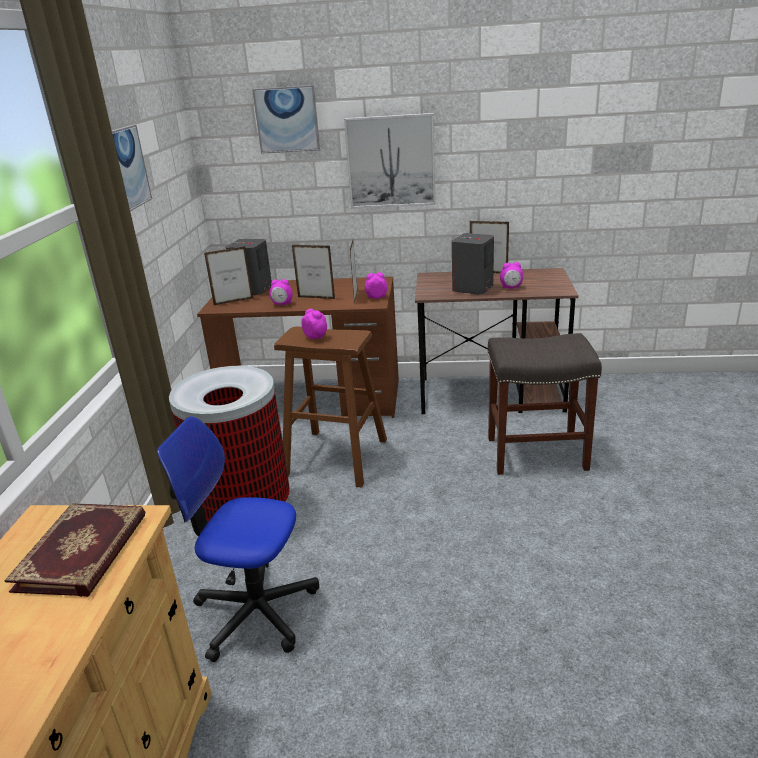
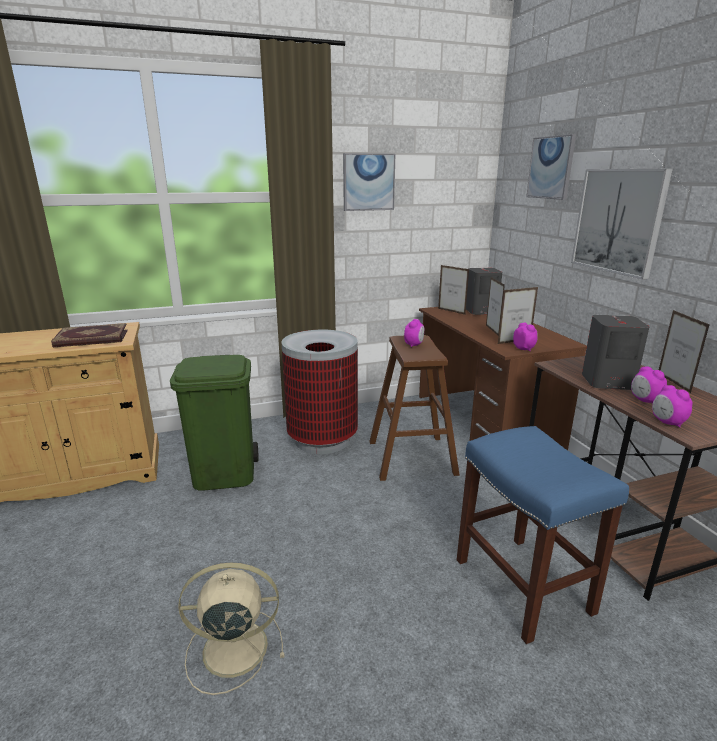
camera: 65 degrees right, 5 degrees down
(255, 611) = (225, 474): office chair -> green trash can
(282, 304) = (464, 324): alarm clock -> alarm clock (667, 422)
(535, 454) = (520, 584): grey stool -> blue stool
(555, 630) = (232, 648): none -> beige fan

